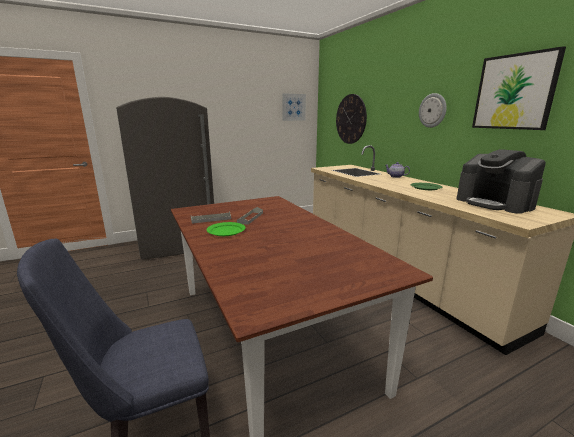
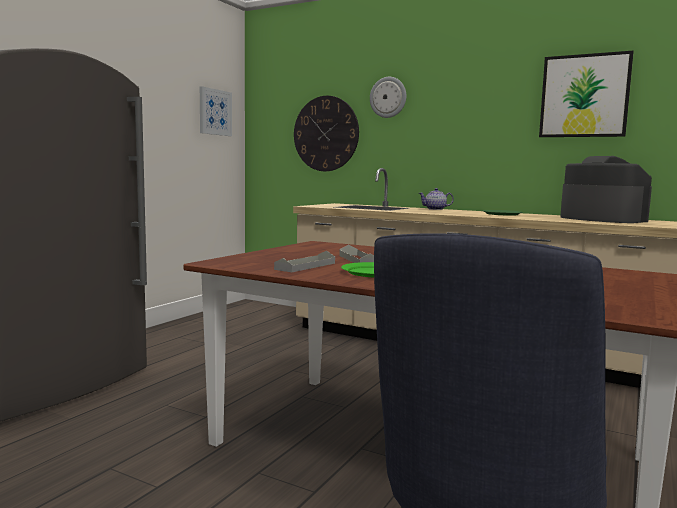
camera: 35 degrees left, 10 degrees down
(432, 110) = (476, 118): wall clock -> wall clock (388, 97)
(494, 203) = (601, 219): coffee machine -> coffee machine turned 150 degrees counterclockwise

